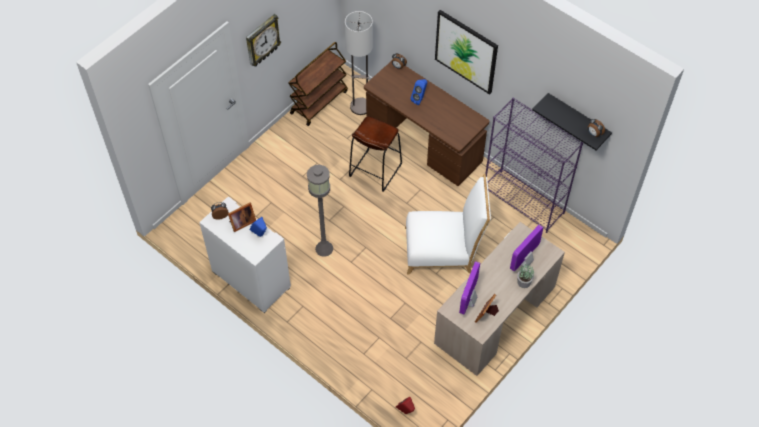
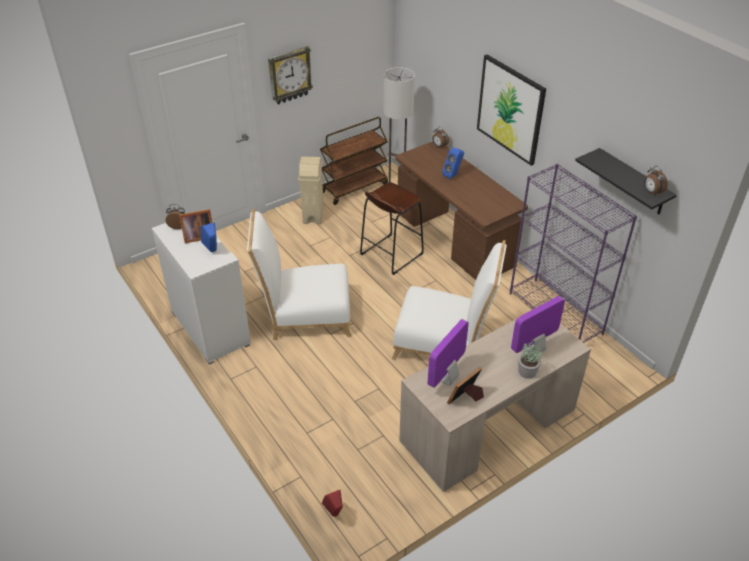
camera: 15 degrees right, 15 degrees down
(293, 141) = (313, 215): none -> beige trash can
(324, 248) = (305, 314): grey floor lamp -> white chair

